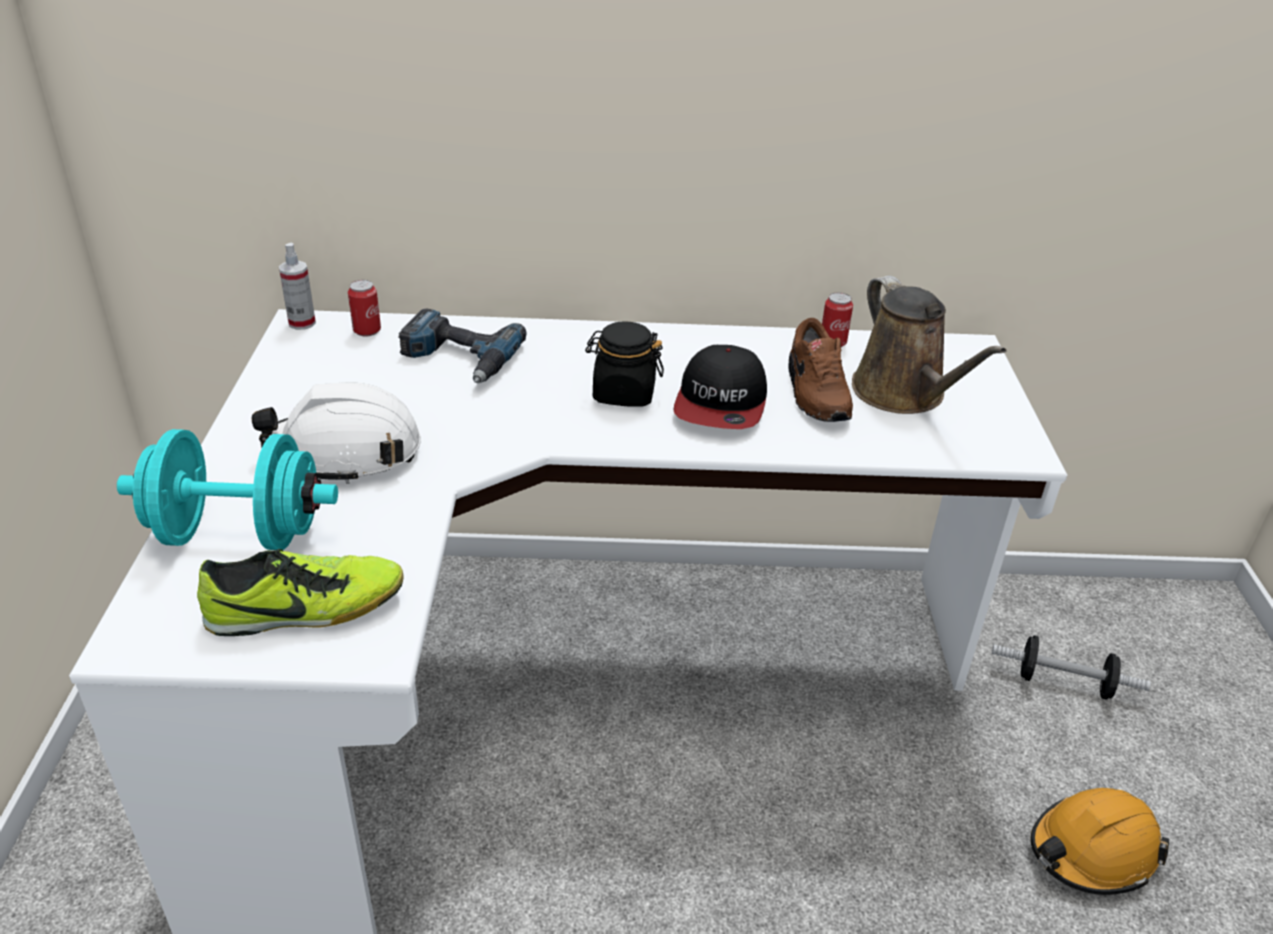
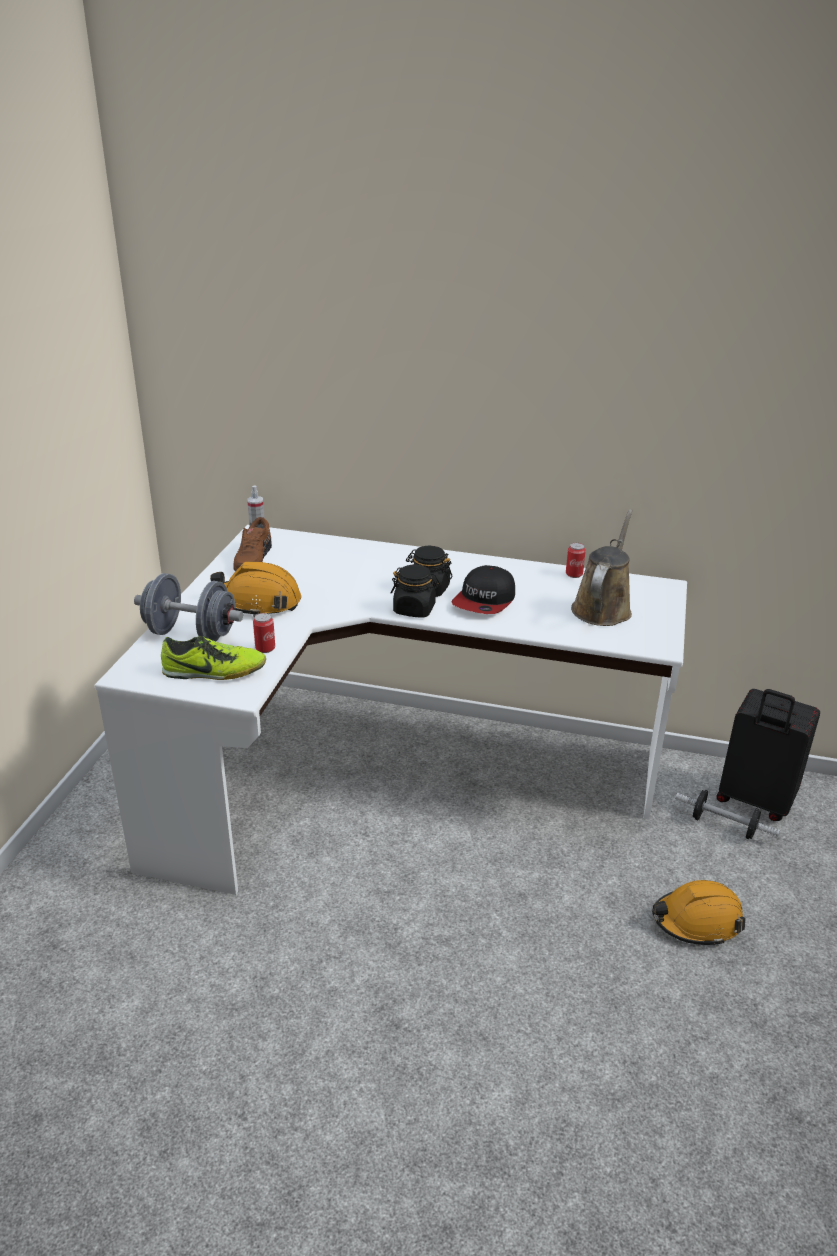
camera: 15 degrees right, 5 degrees down
(238, 534) = (191, 634): turquoise dumbbell -> grey dumbbell
(344, 453) = (258, 602): white hard hat -> orange hard hat
(367, 331) = (293, 541): can -> can (265, 648)
(459, 358) = (340, 560): power drill -> none
(617, 433) = (414, 609): none -> black jar
(815, 394) = (546, 601): brown shoe -> brown shoe (252, 560)
(903, 394) = (603, 607): brown watering can -> brown watering can turned 150 degrees counterclockwise
(1086, 636) = (754, 801): none -> black suitcase

